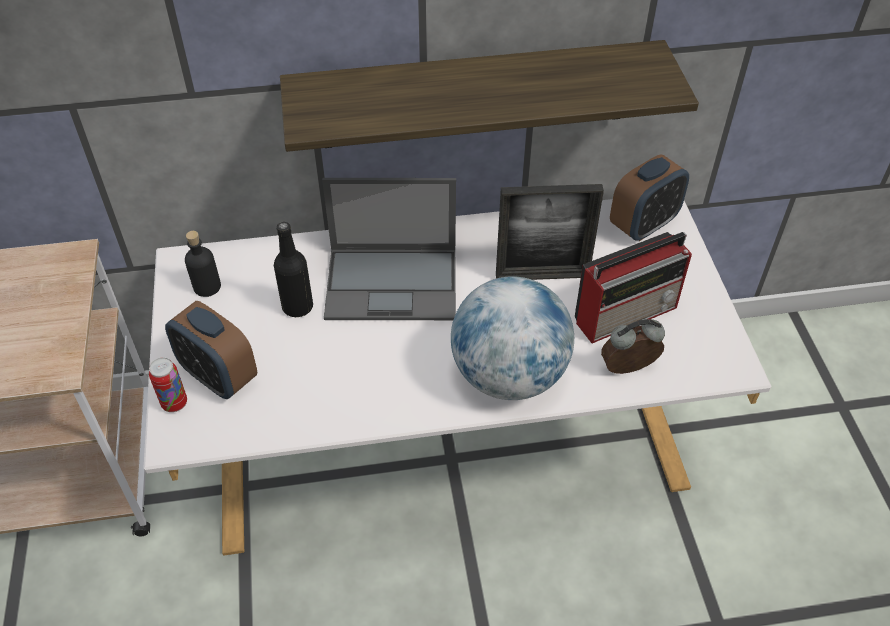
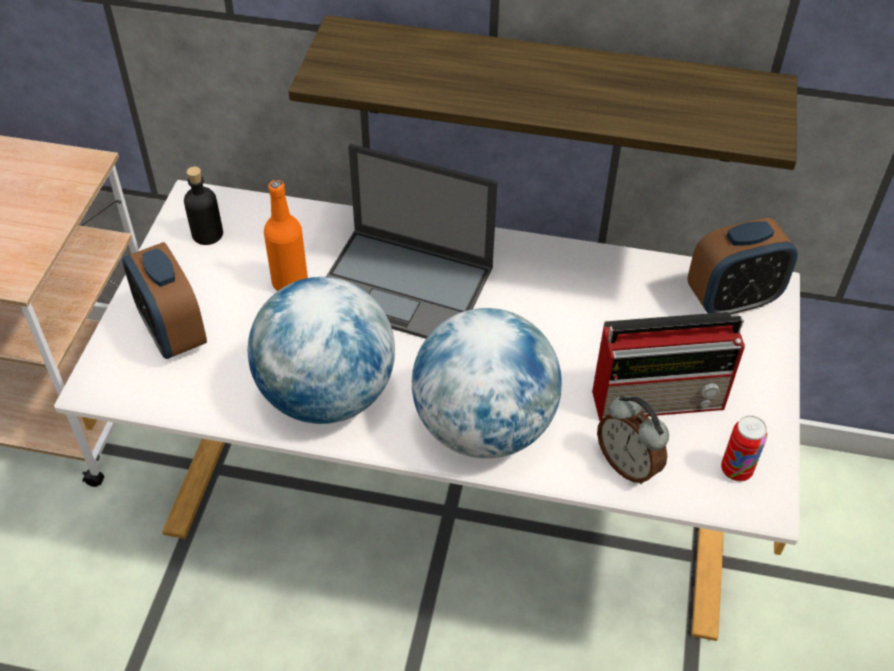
camera: 20 degrees right, 0 degrees up
(174, 403) = (115, 347): can -> can (736, 470)
(297, 307) = (290, 282): black bottle -> orange bottle
(373, 388) = (327, 395): none -> globe
(542, 275) = (579, 325): picture frame -> none
(628, 370) = (628, 465): alarm clock -> alarm clock turned 135 degrees counterclockwise

